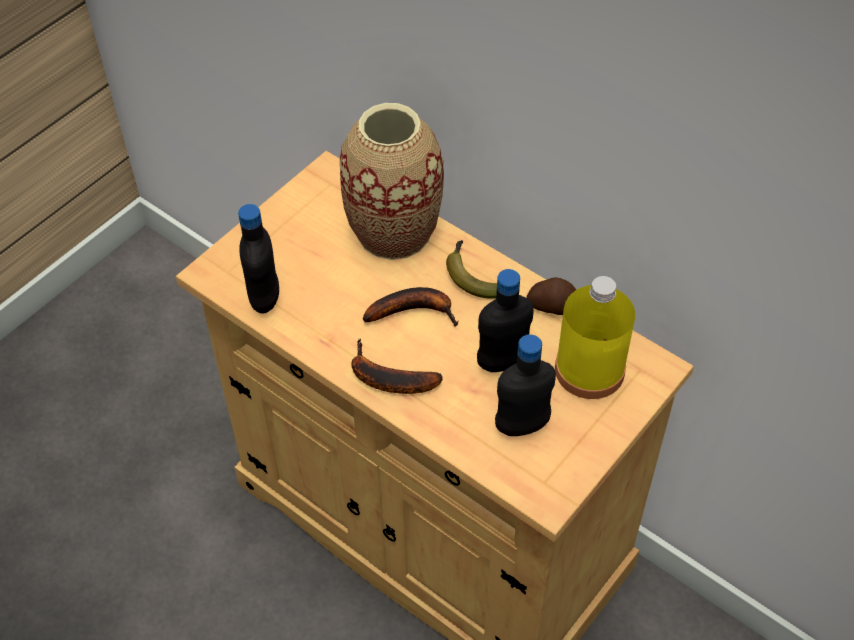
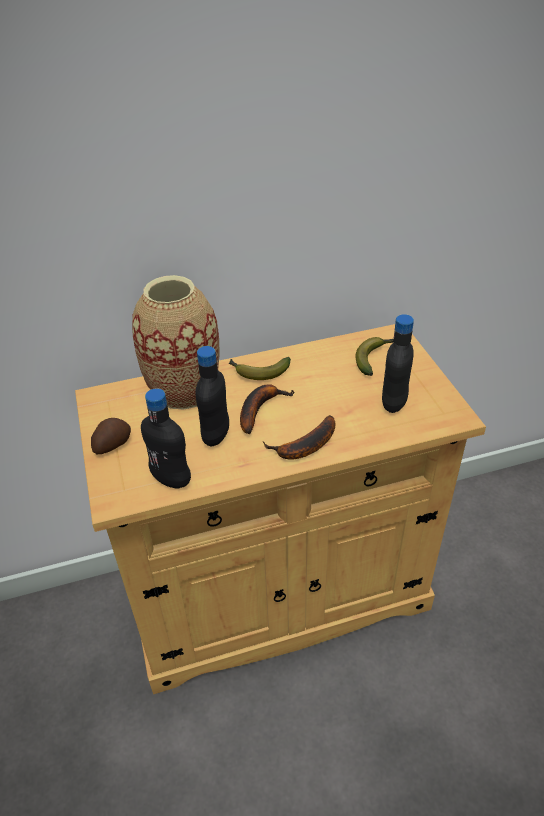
camera: 55 degrees left, 10 degrees down
(503, 362) = (338, 389): black bottle -> black bottle (216, 435)
(552, 305) = (313, 351): potato -> potato (112, 444)
(589, 370) = (374, 358): yellow bottle -> banana

